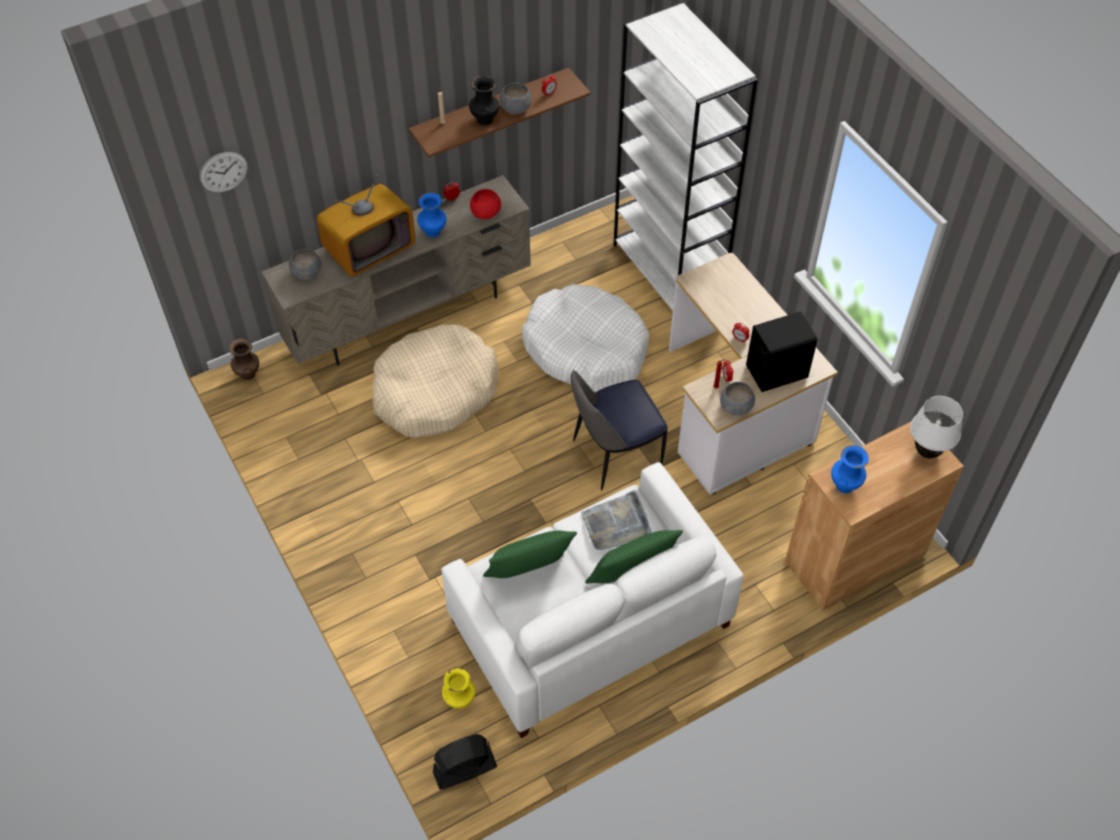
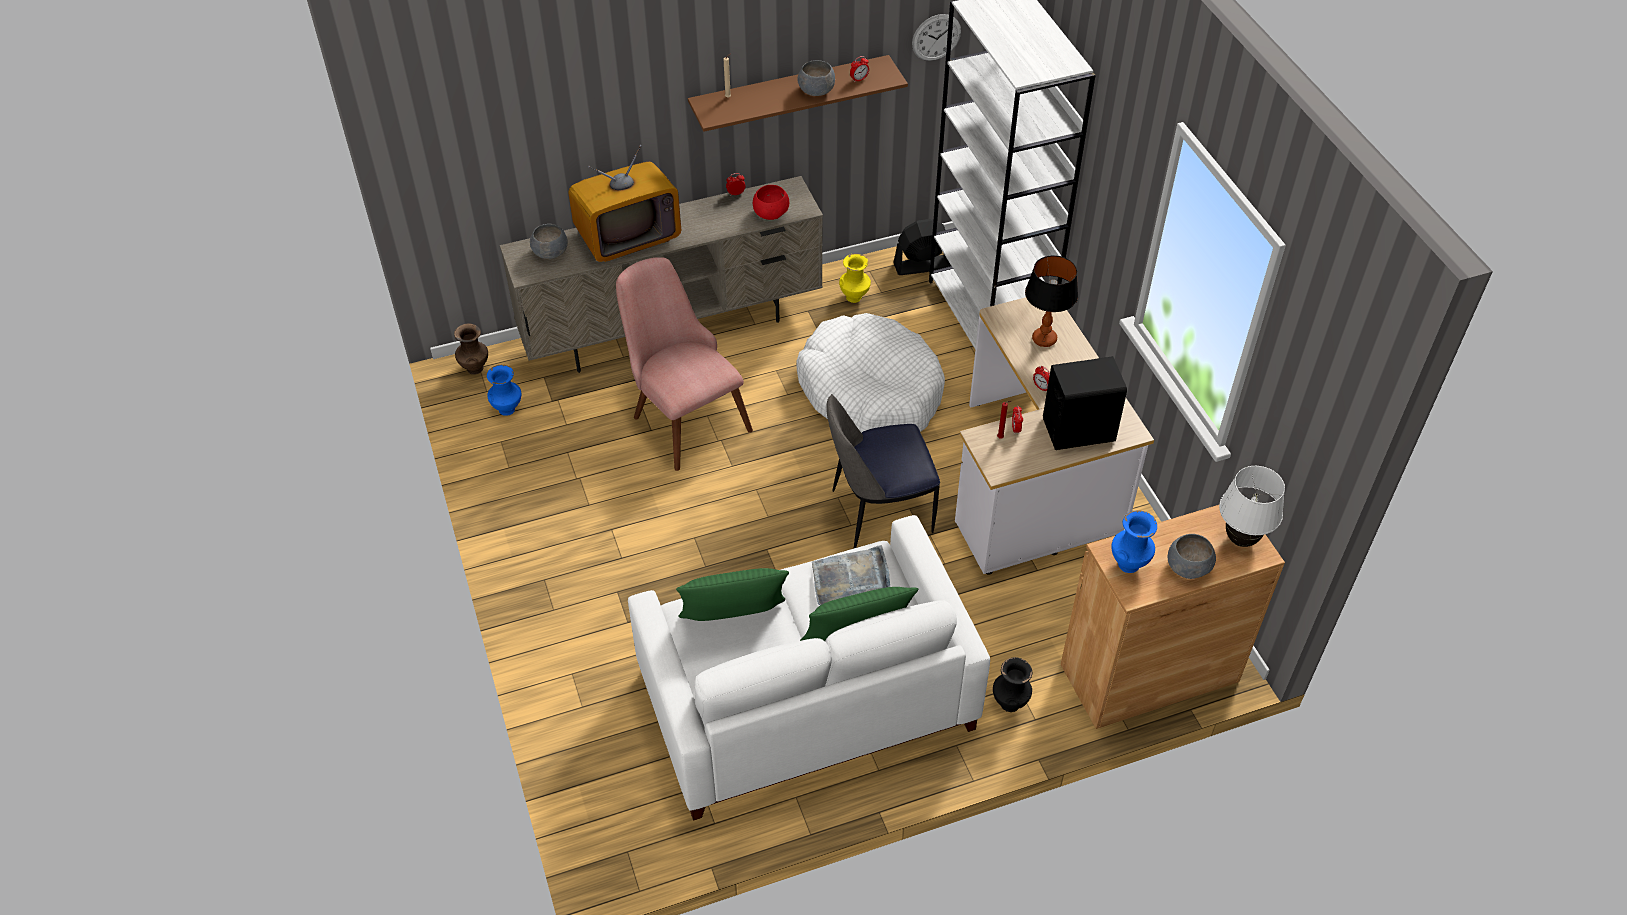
camera: 10 degrees right, 5 degrees down
(223, 172) = (461, 115): wall clock -> wall clock (936, 37)
(433, 231) = (705, 226): blue vase -> blue vase (508, 409)
(434, 392) = (683, 415): beige dog bed -> pink chair
(460, 700) = (631, 765): yellow vase -> yellow vase (854, 297)
(464, 769) = (617, 846): black fan -> black fan (922, 265)
(484, 119) = (777, 99): black vase -> black vase (1009, 702)
(733, 296) = (1044, 339): none -> table lamp
(735, 406) = (1019, 462): grey bowl -> grey bowl (1187, 567)

